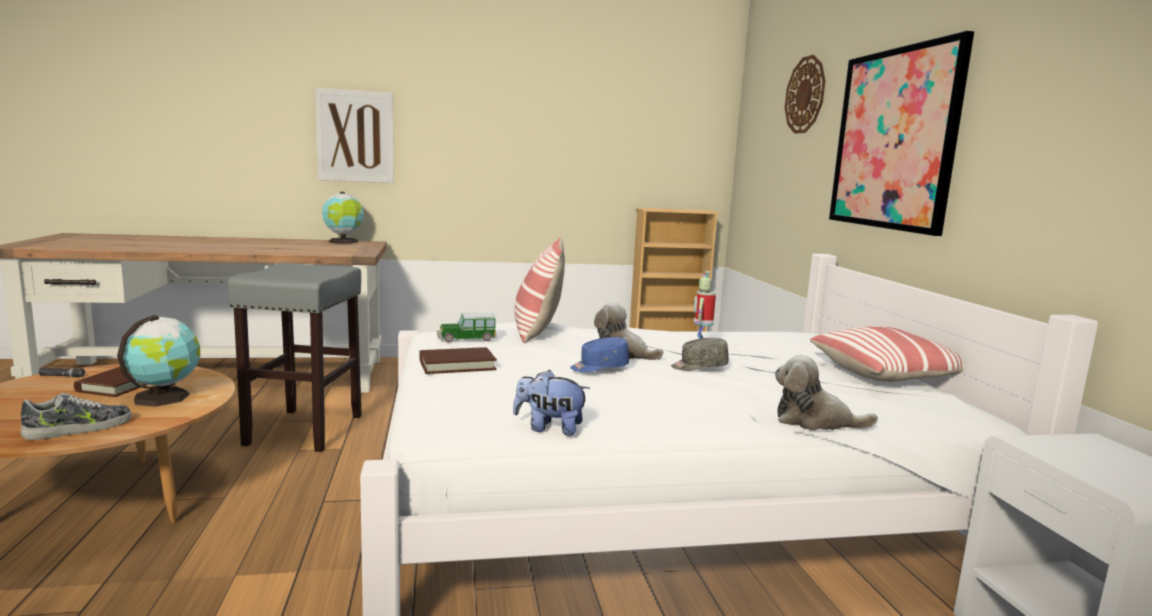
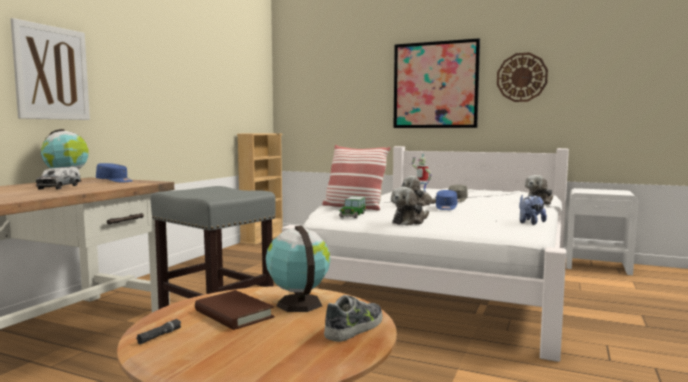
camera: 55 degrees left, 5 degrees down
(79, 429) = (355, 328): shoe -> shoe turned 45 degrees clockwise
(294, 246) = (59, 187): none -> toy truck
(356, 248) = (115, 181): none -> blue cap
(457, 365) = (409, 222): brown book -> plush toy
(805, 95) = (351, 61): wall clock -> wall clock (521, 77)
(887, 374) = (485, 191): pillow -> none

